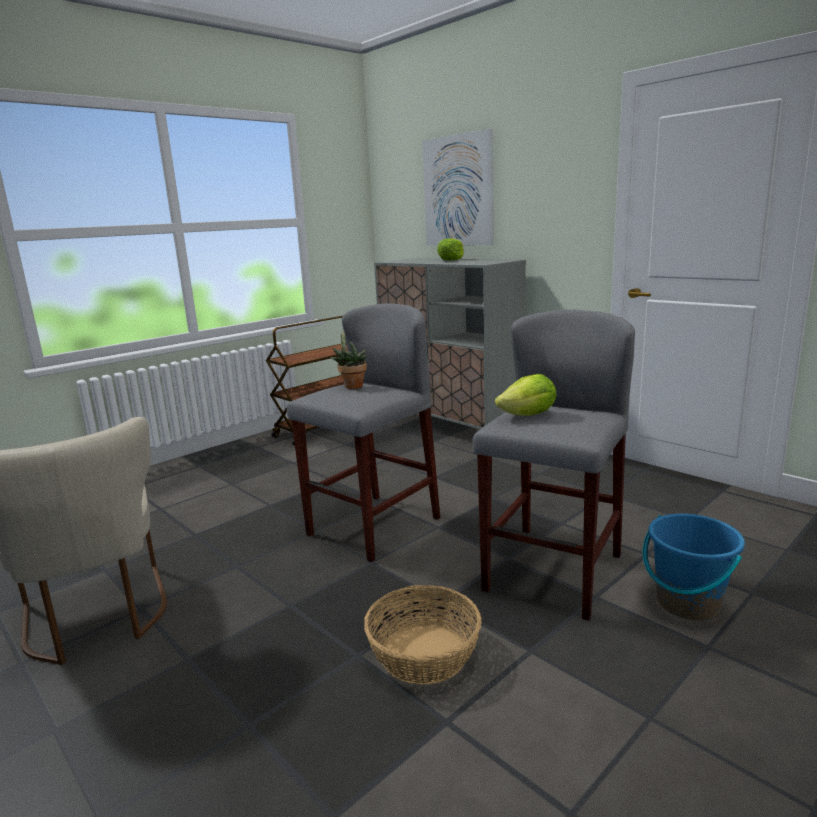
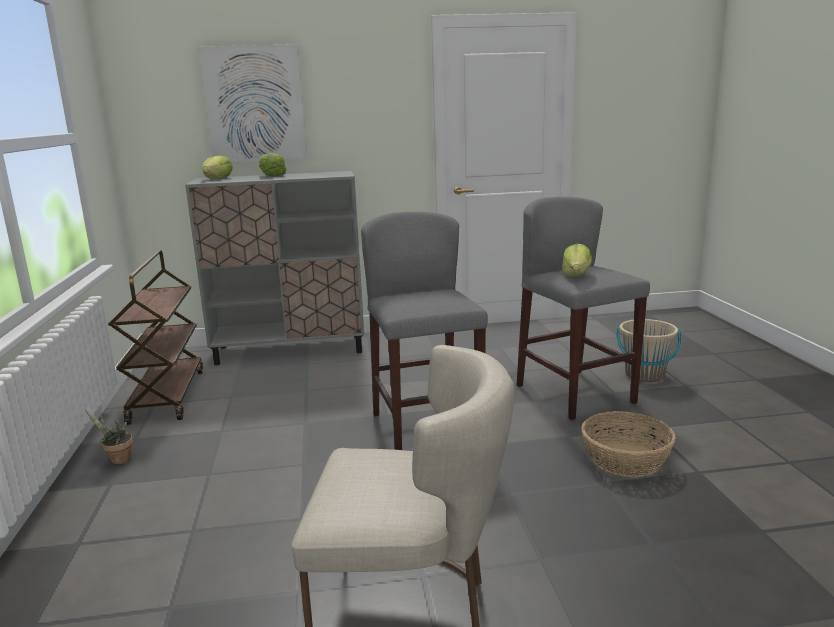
camera: 55 degrees left, 0 degrees up
(351, 386) = (404, 295): potted plant -> potted plant (118, 460)
(414, 259) = (217, 179): none -> lettuce
(687, 603) = (645, 375): blue bucket -> beige bucket

